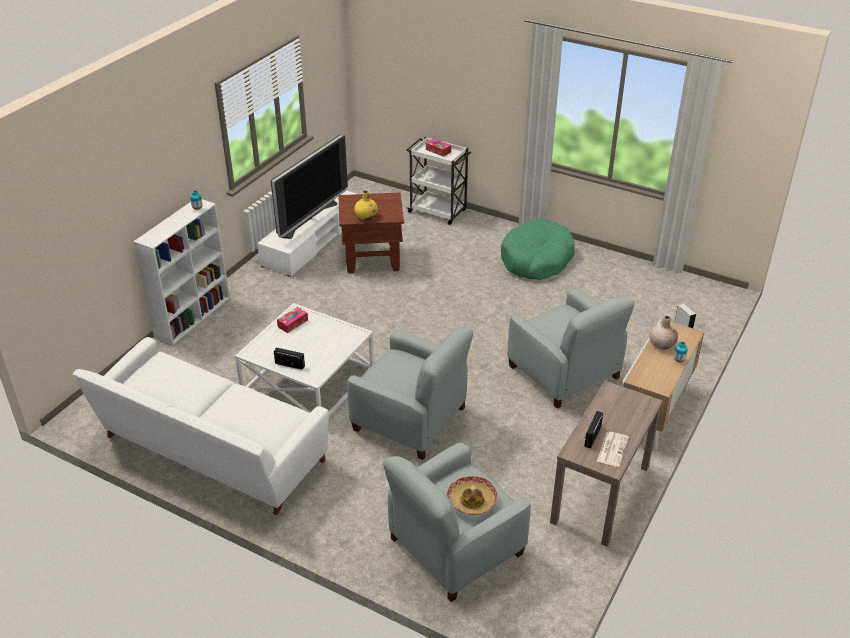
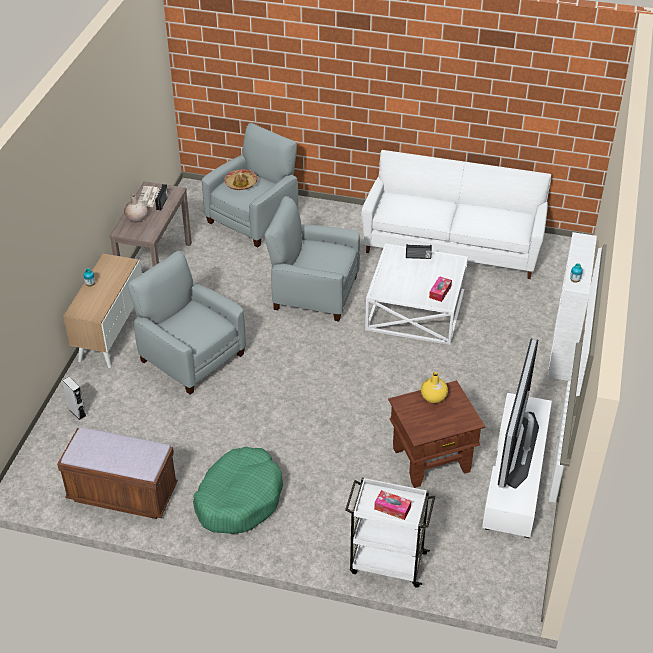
camera: 165 degrees right, 5 degrees up
(632, 276) = (122, 494): none -> brown bench
(661, 344) = (103, 296): beige vase -> beige vase (136, 218)

